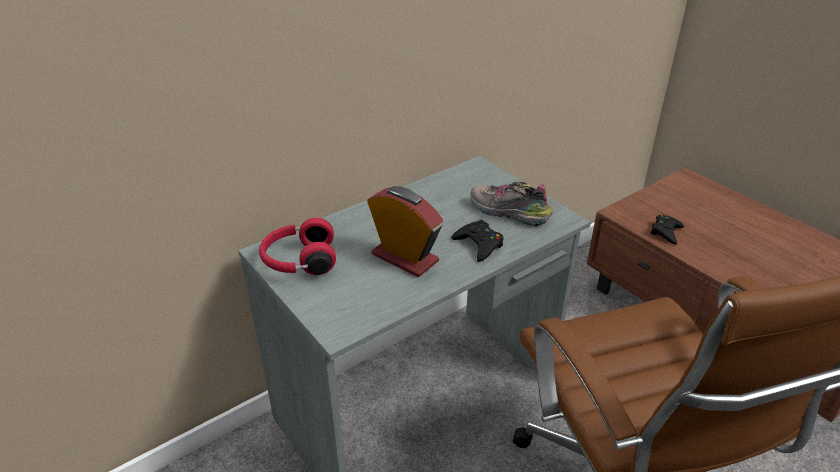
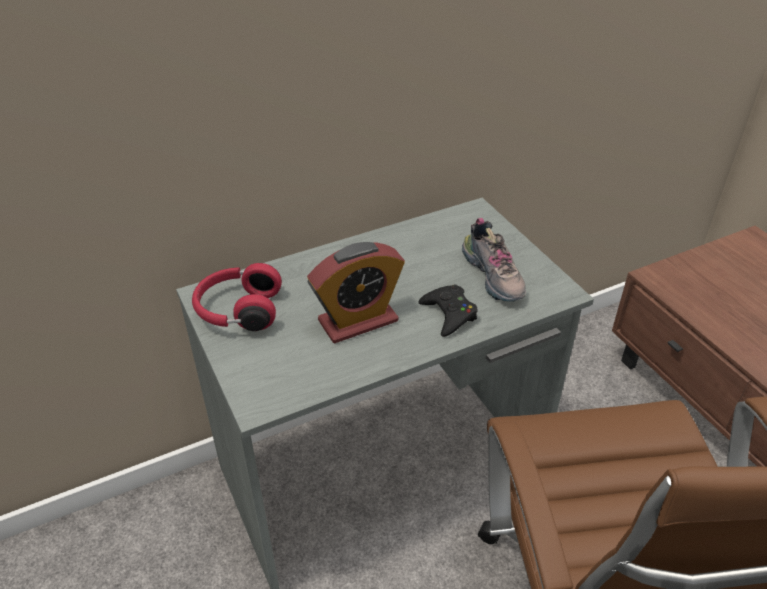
camera: 10 degrees right, 5 degrees up
(405, 258) = (358, 321): alarm clock -> alarm clock turned 105 degrees clockwise
(508, 213) = (495, 276): shoe -> shoe turned 150 degrees counterclockwise
(666, 232) = (709, 309): black game controller -> none

